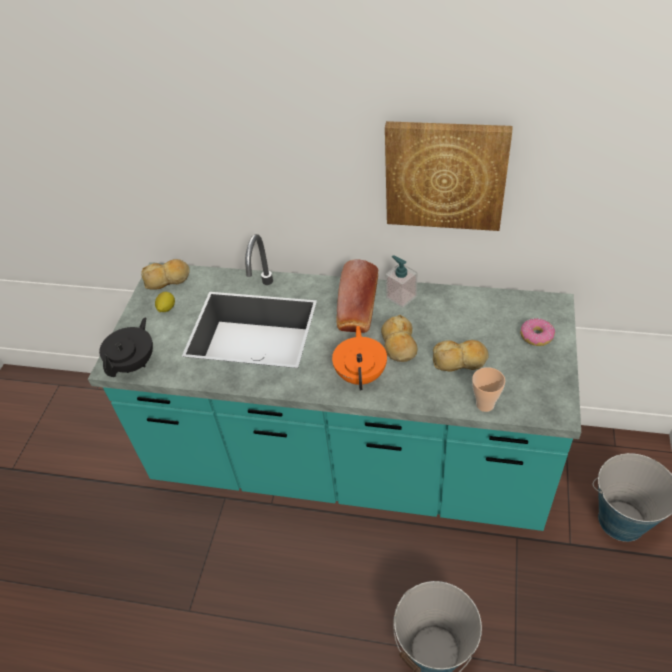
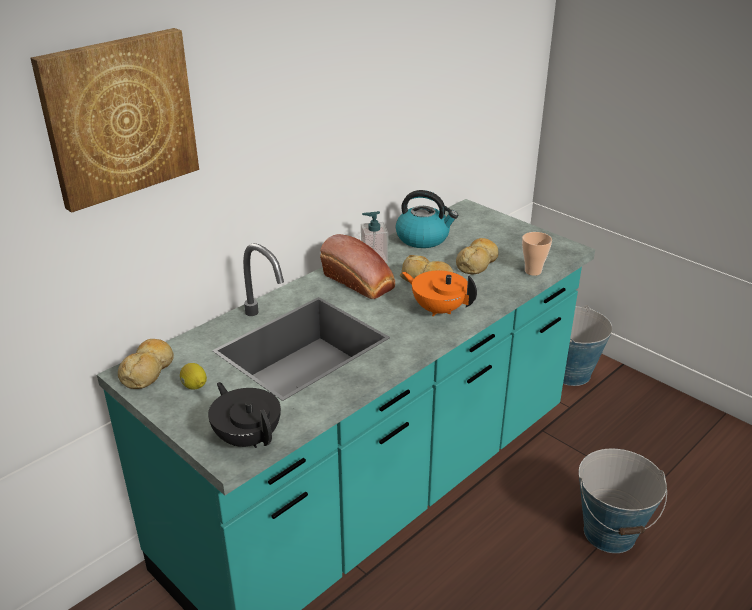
camera: 60 degrees left, 15 degrees down
(445, 175) = (376, 115): picture -> picture (119, 117)
(465, 306) = (423, 238): none -> kettle
(536, 336) = (489, 226): donut -> none

